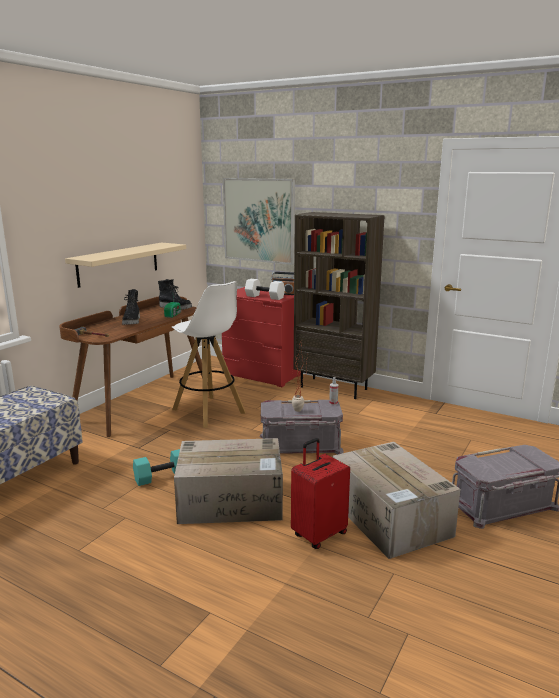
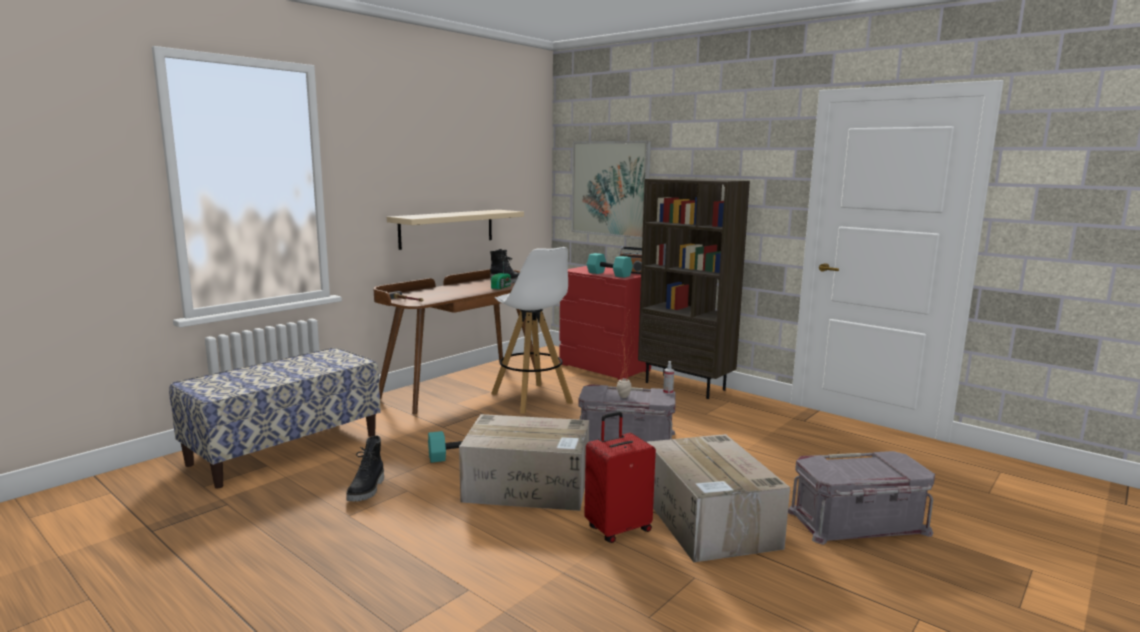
camera: 10 degrees right, 5 degrees down
(132, 321) = (454, 291): black boot -> black boot (367, 490)
(264, 297) = (608, 274): white dumbbell -> turquoise dumbbell

